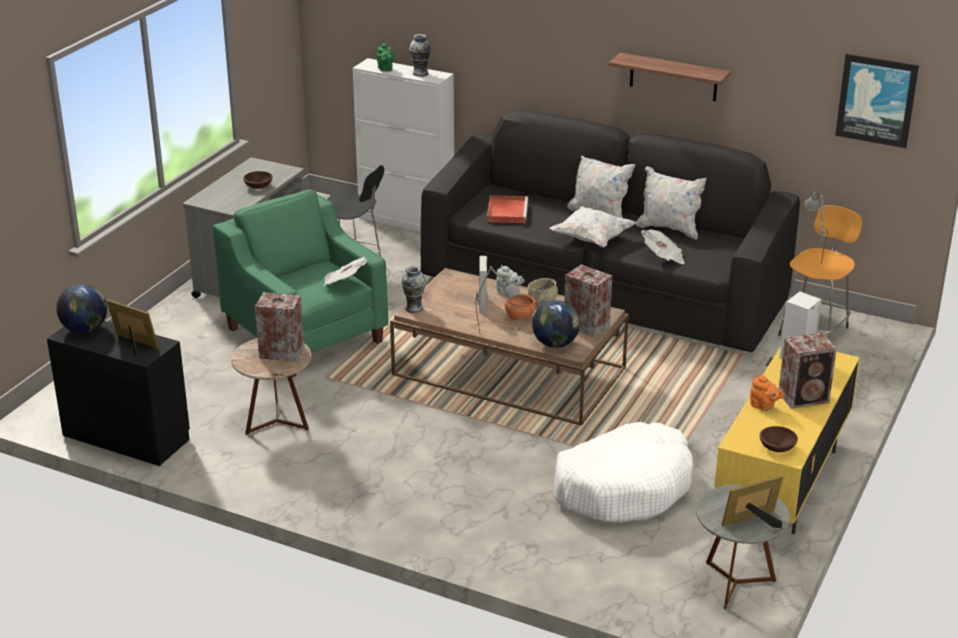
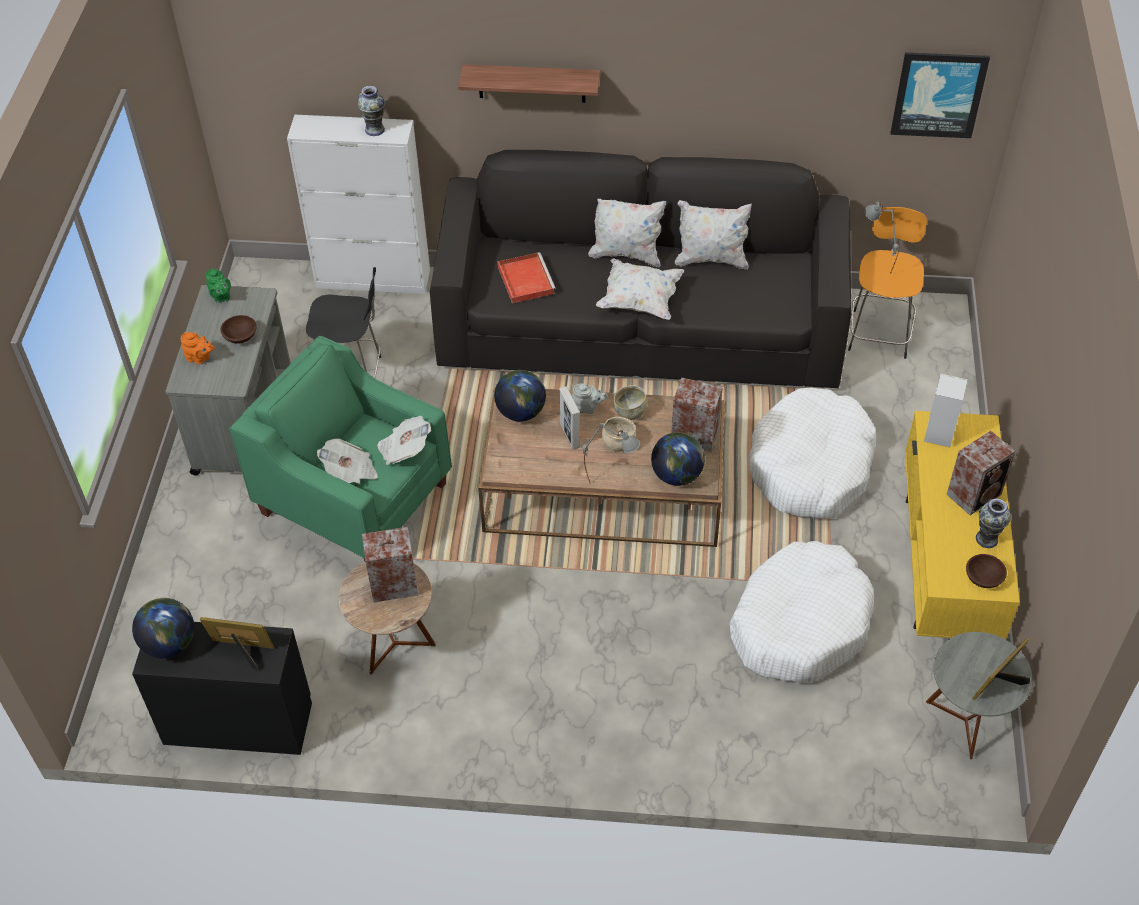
camera: 20 degrees left, 20 degrees up
(385, 69) = (328, 132): green teapot -> green teapot (221, 297)
(413, 308) = (498, 463): vase -> vase (986, 539)
(453, 284) = (521, 412): none -> globe
(519, 317) = (618, 443): orange bowl -> beige bowl
(663, 257) = (728, 310): newspaper -> newspaper (350, 472)
(673, 77) = (695, 95): shelf -> shelf (531, 83)
(697, 397) = (810, 467): none -> white dog bed
(764, 407) = (943, 521): orange teapot -> orange teapot (200, 358)

